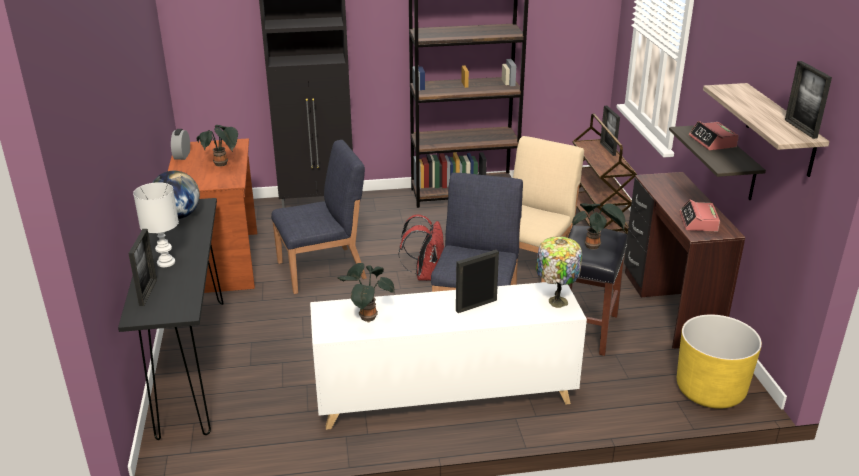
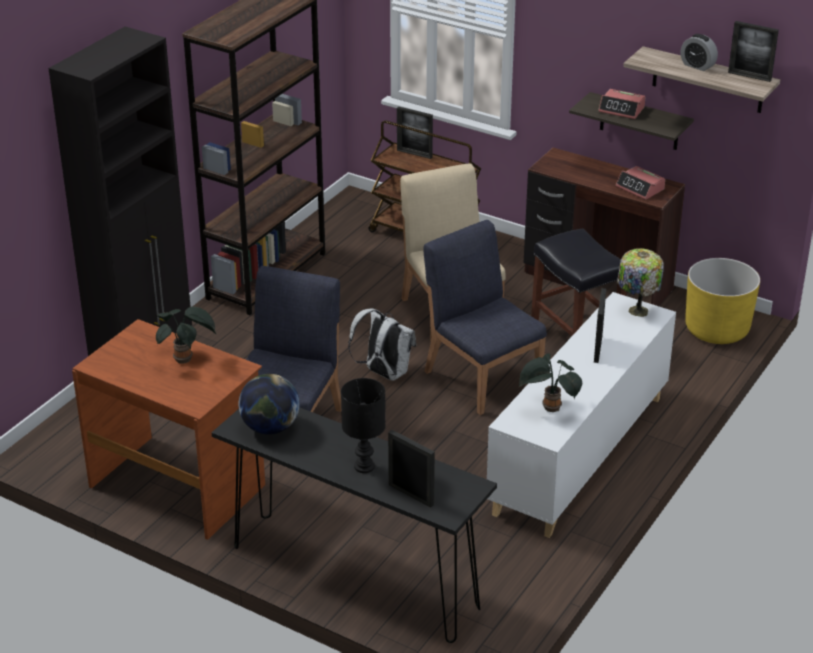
camera: 50 degrees left, 5 degrees up
(167, 262) = (364, 466): white table lamp -> black table lamp
(182, 155) = (119, 375): alarm clock -> alarm clock (697, 66)
(425, 275) = (384, 373): red backpack -> white backpack
(594, 247) = (586, 252): potted plant -> none

